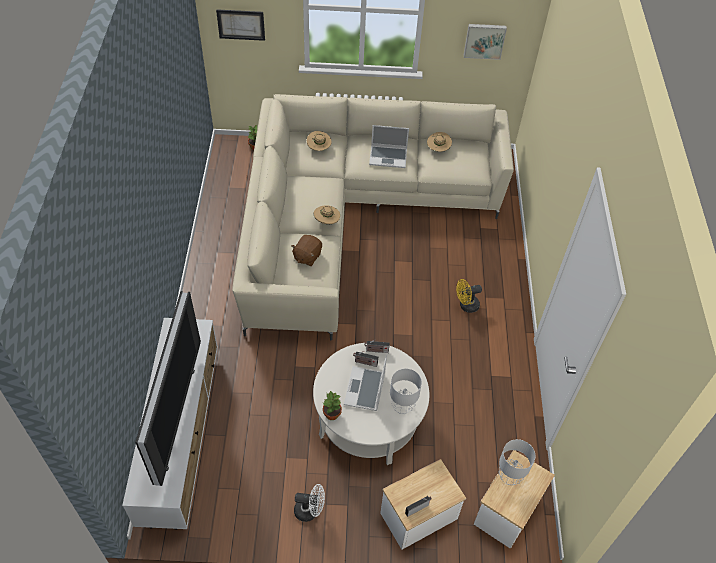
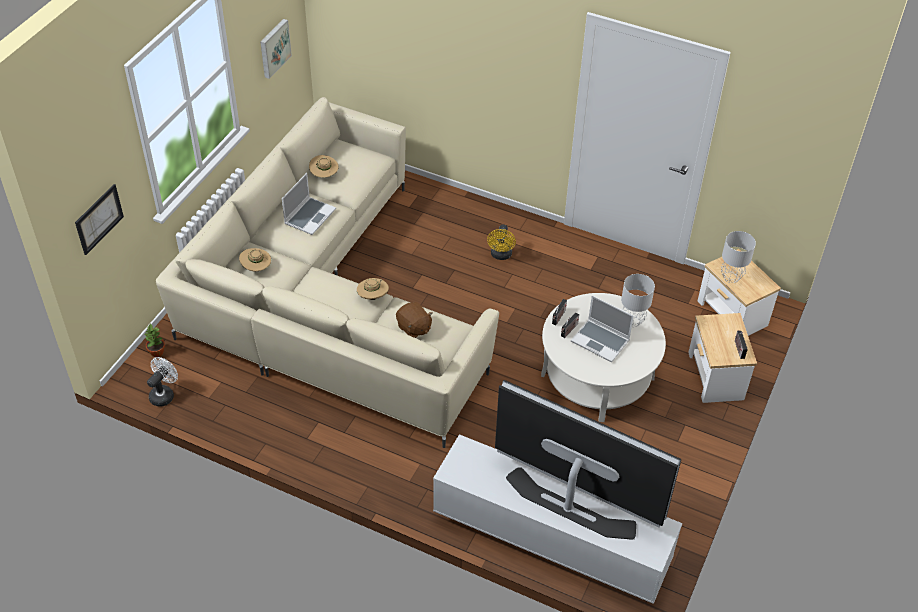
camera: 65 degrees left, 5 degrees down
(310, 511) = (680, 456): white fan -> white fan (164, 394)
(332, 414) = (618, 375): potted plant -> none

